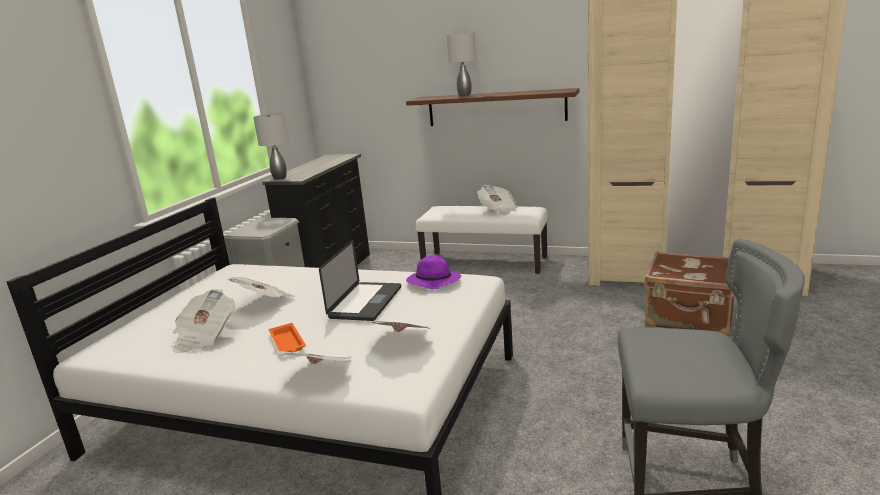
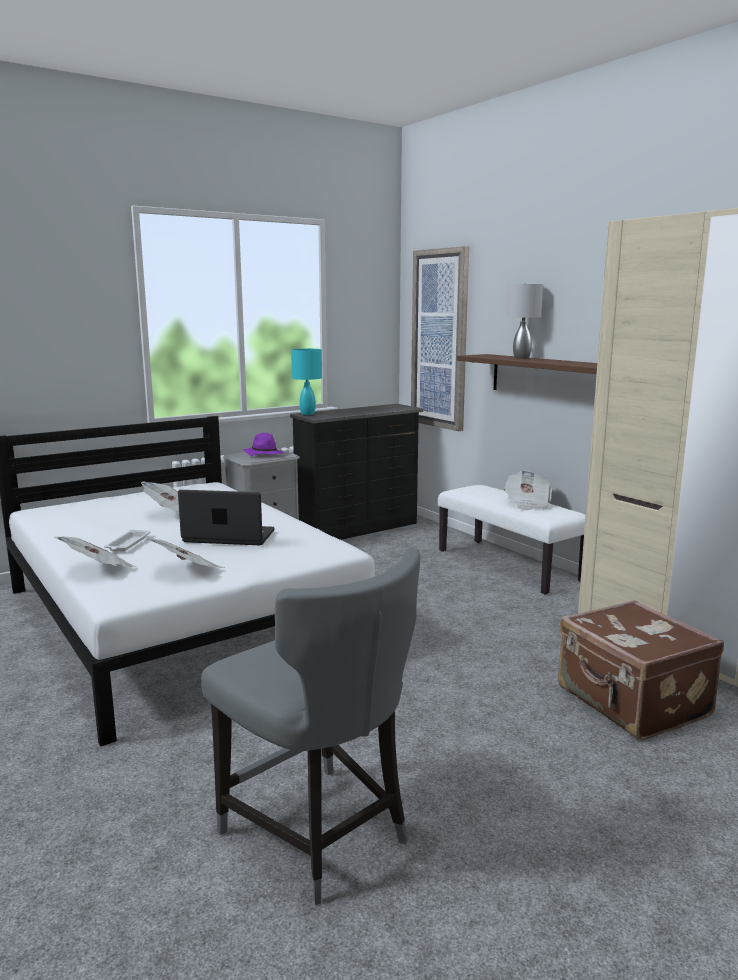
camera: 35 degrees right, 5 degrees down
(205, 337) = (98, 523): newspaper -> none
(279, 178) = (307, 414): grey table lamp -> turquoise table lamp
(288, 343) = (127, 544): orange tray -> white tray
(361, 90) = (440, 339): none -> picture
(366, 302) = (229, 537): laptop -> laptop turned 135 degrees counterclockwise
(433, 282) = (306, 539): purple hat -> purple hat (264, 454)

